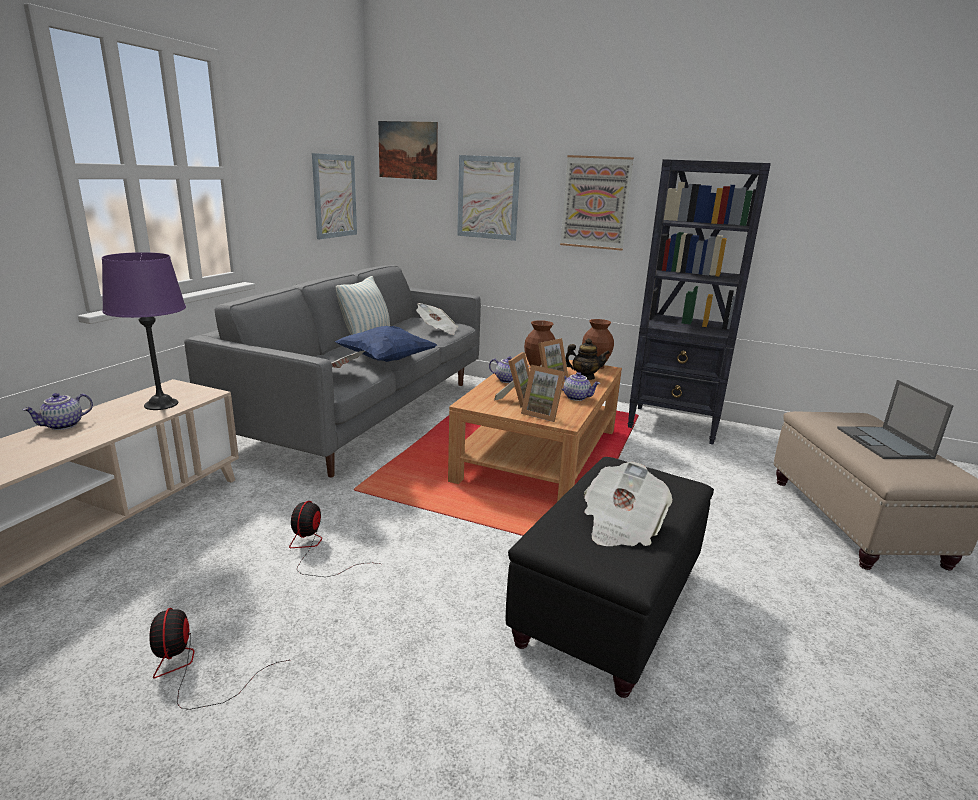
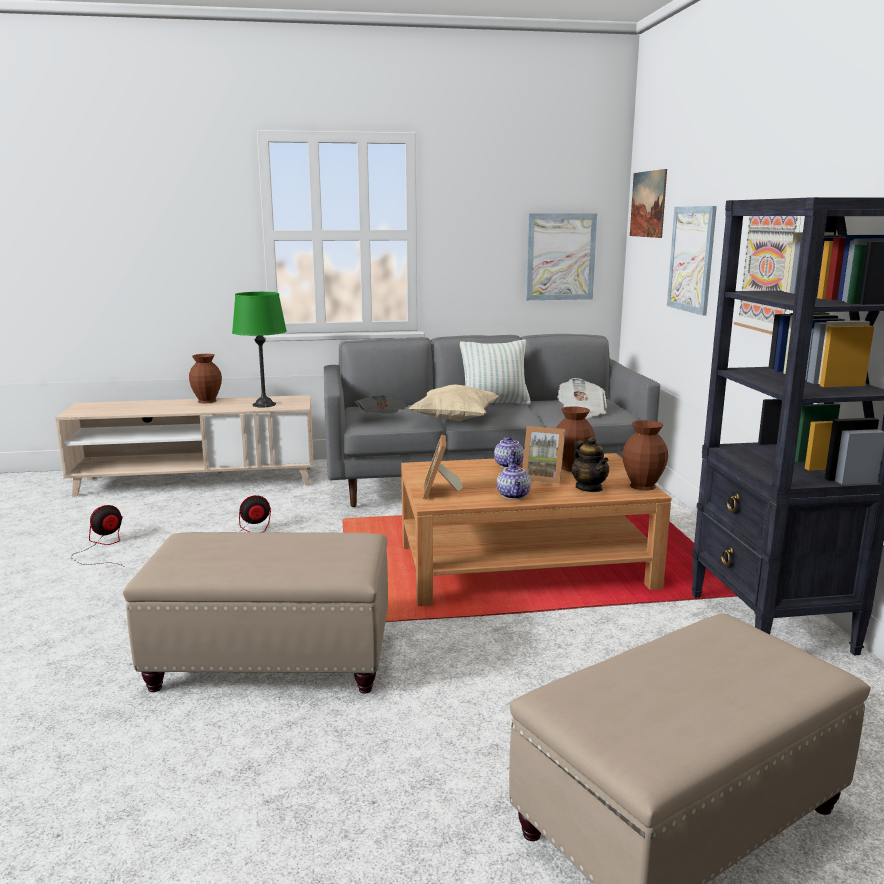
camera: 60 degrees right, 5 degrees down
(63, 425) = (207, 401): teapot -> brown vase
(161, 404) = (264, 404): purple table lamp -> green table lamp
(386, 360) = (455, 419): blue pillow -> beige pillow
(516, 400) = (459, 477): picture frame -> none
(608, 606) = (270, 660): black ottoman -> beige ottoman
(621, 525) = (232, 557): newspaper -> none
(884, 443) = (699, 690): laptop -> none

